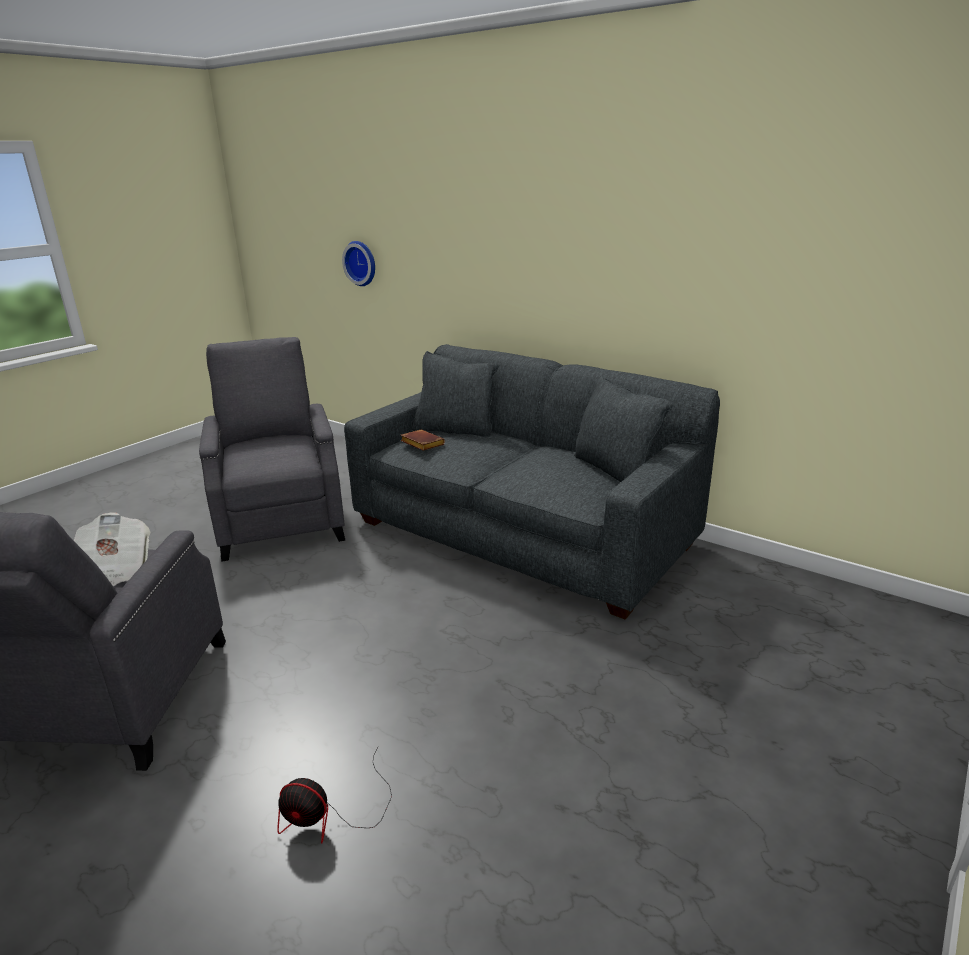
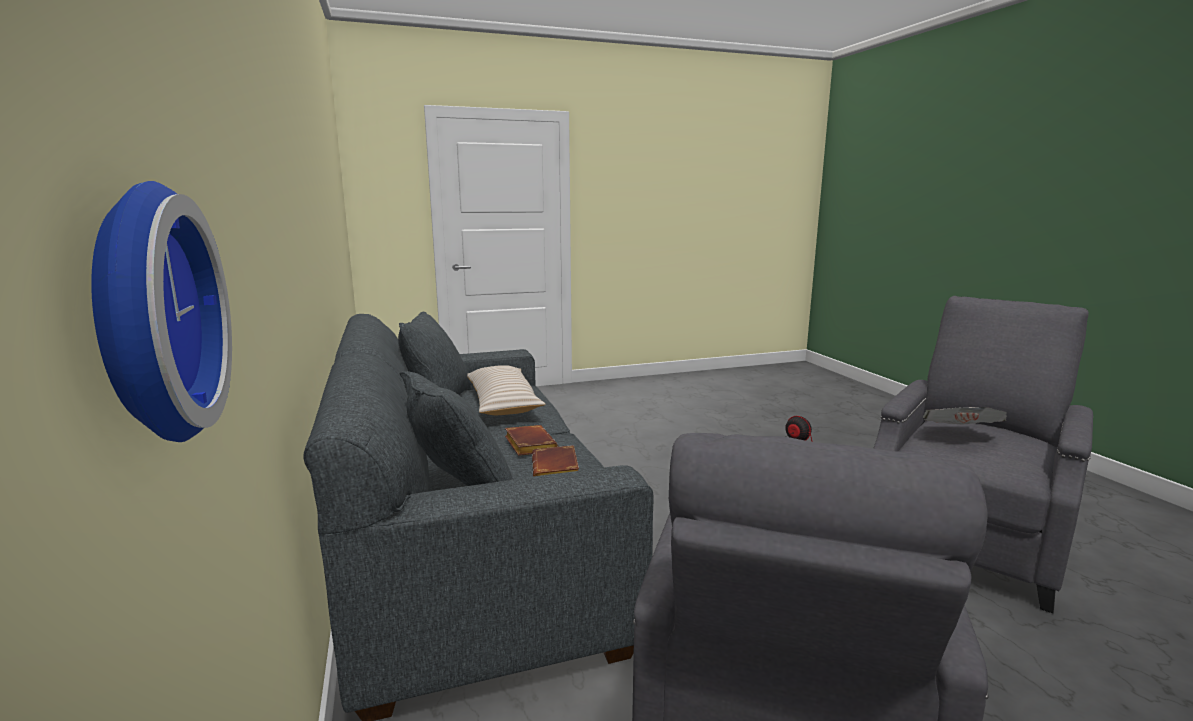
camera: 145 degrees left, 10 degrees down
(463, 450) = (528, 445): none -> brown book
(553, 476) = (502, 402): none -> beige pillow

